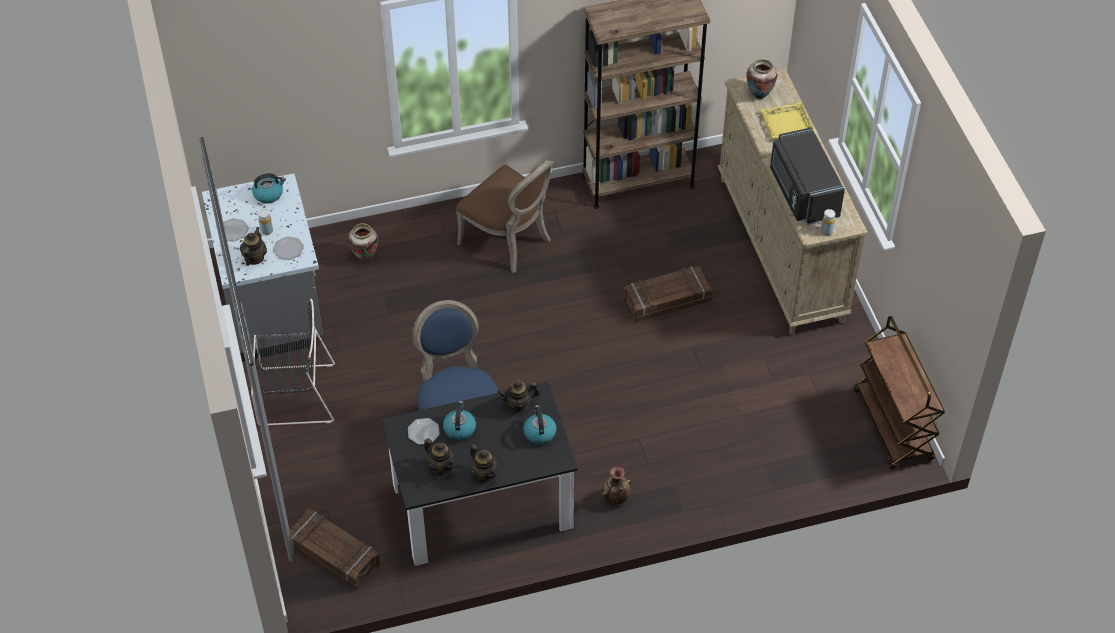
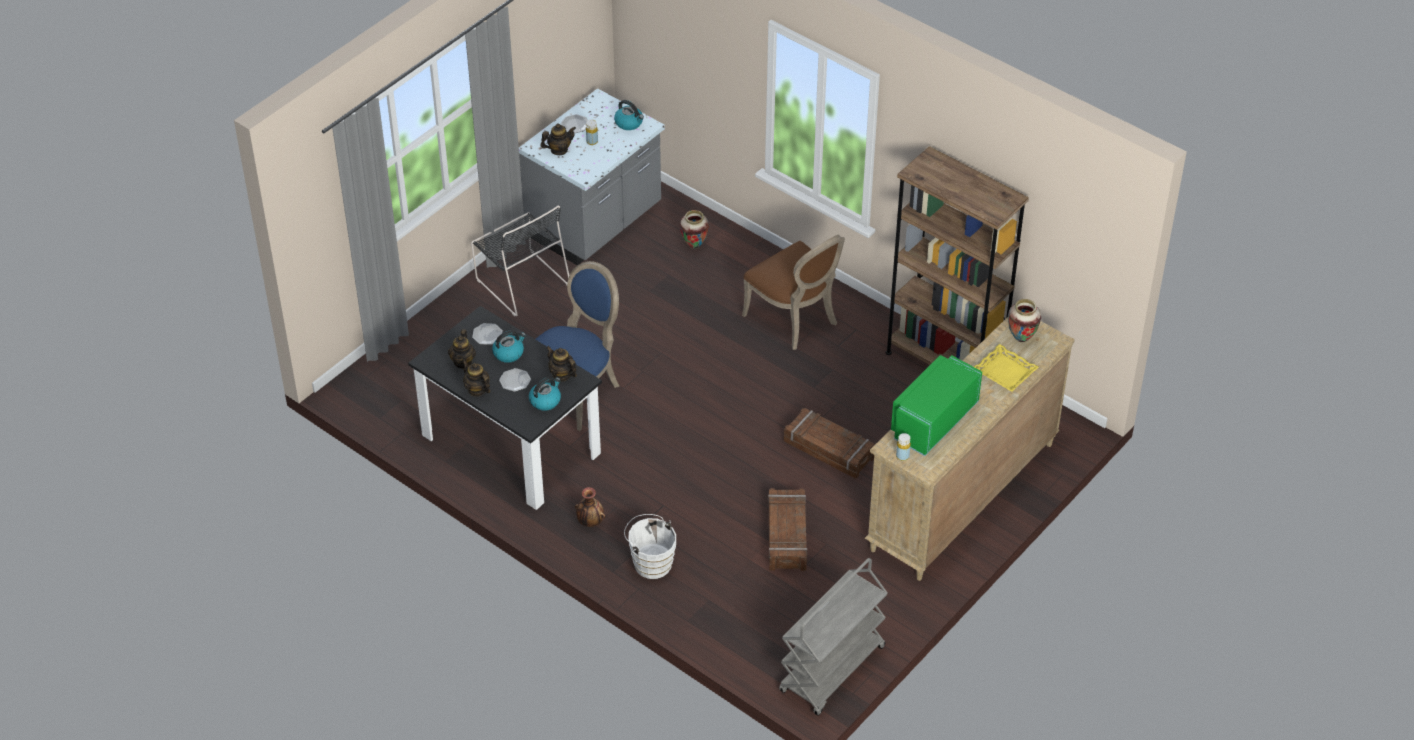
camera: 55 degrees right, 5 degrees down
(288, 249) = (585, 162): plate -> plate (515, 381)
(332, 554) = (394, 384): crate -> crate (786, 535)
(484, 474) = (477, 390): teapot -> teapot turned 120 degrees clockwise
(509, 241) = (795, 319): brown chair -> brown chair turned 45 degrees counterclockwise
(693, 480) = (651, 562): none -> white bucket
(802, 192) = (932, 420): black microwave -> green microwave
(893, 425) = (832, 670): brown cart -> grey cart

